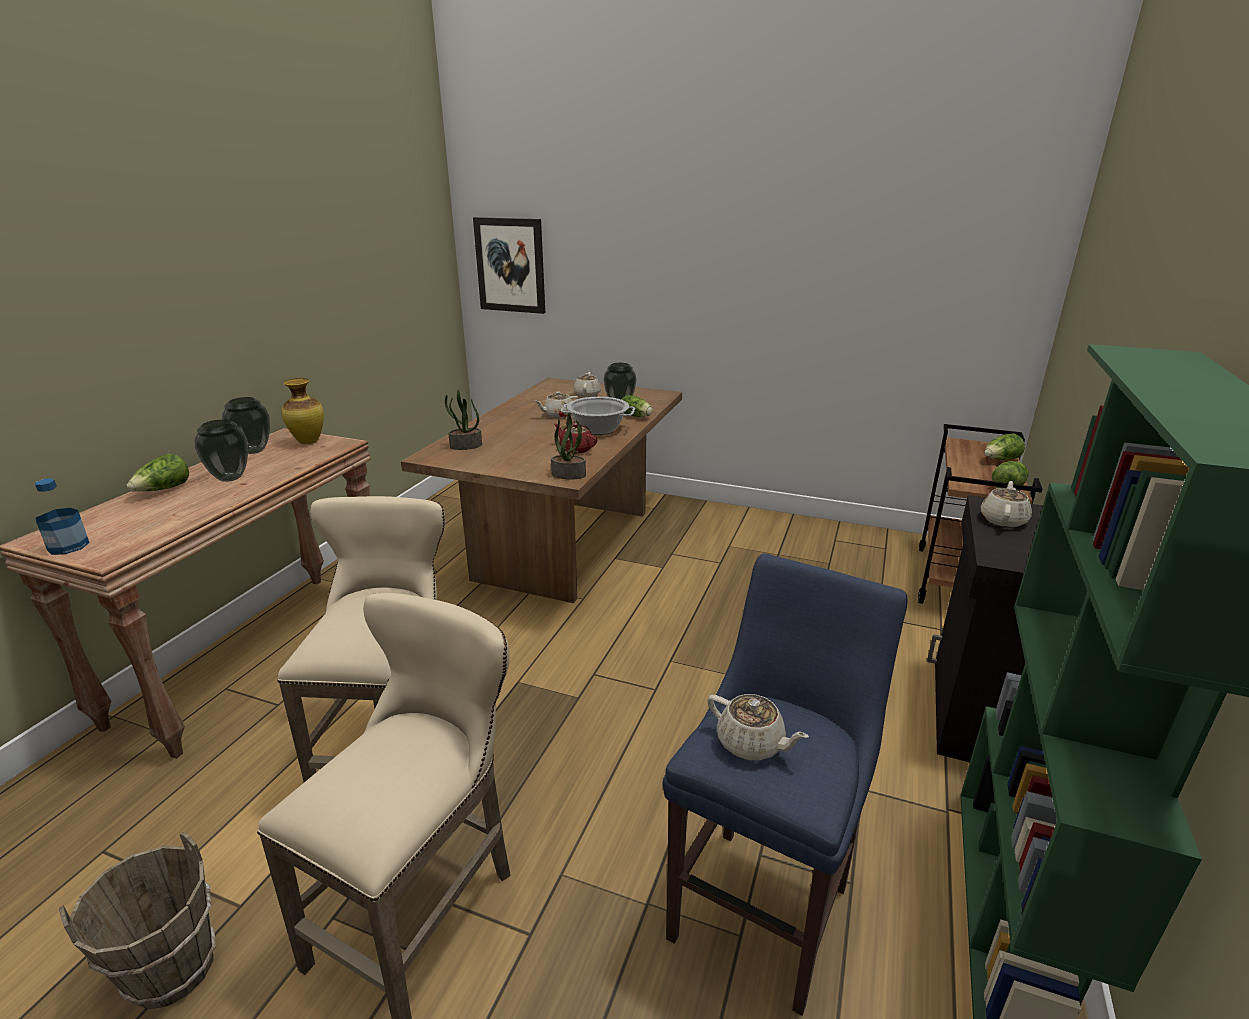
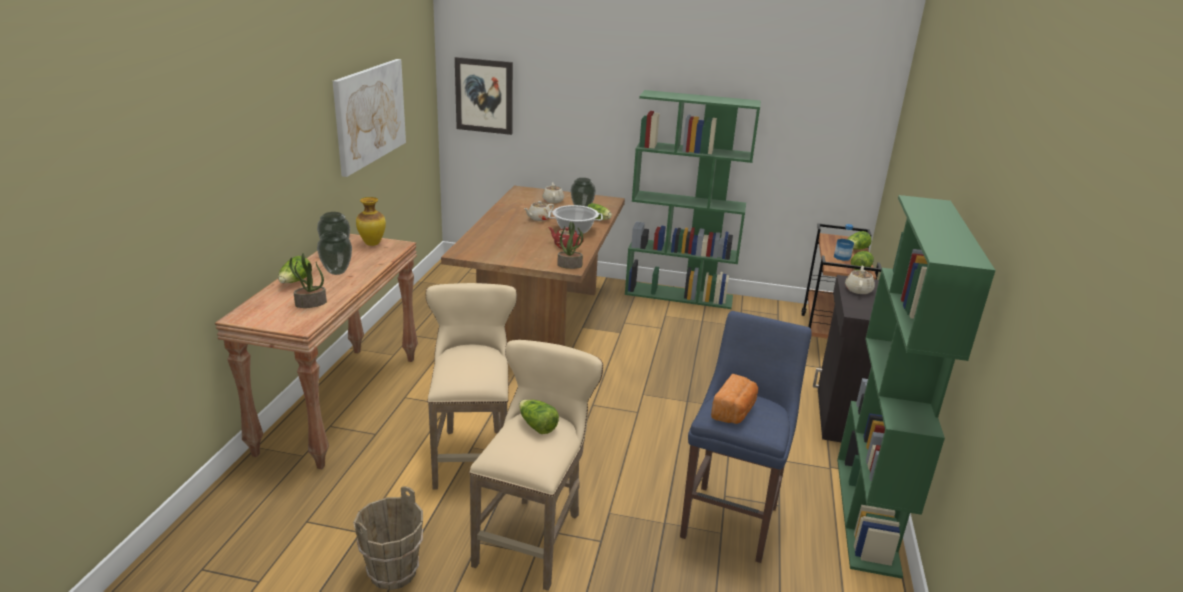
camera: 10 degrees left, 0 degrees up
(68, 546) = (267, 321): bottle -> bottle (842, 257)
(331, 276) = (370, 114): none -> picture
(402, 745) = (537, 426): none -> lettuce
(465, 446) = (483, 244): potted plant -> potted plant (310, 304)
(751, 744) = (734, 412): beige teapot -> bread
(754, 519) = (679, 295): none -> green bookcase

